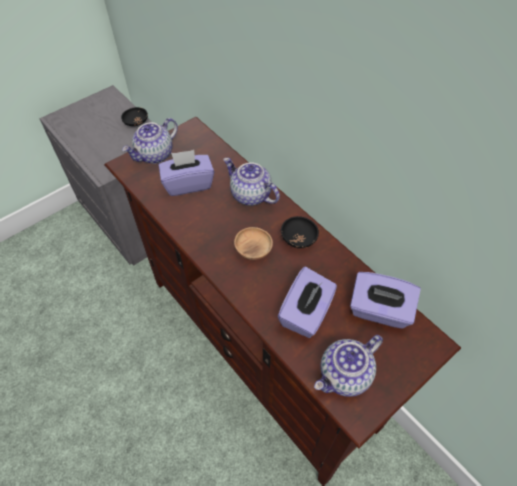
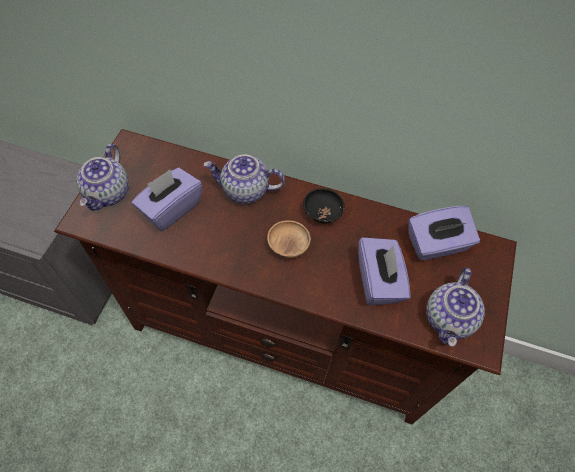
camera: 35 degrees left, 5 degrees up
(136, 122) = (29, 163): black bowl -> none

